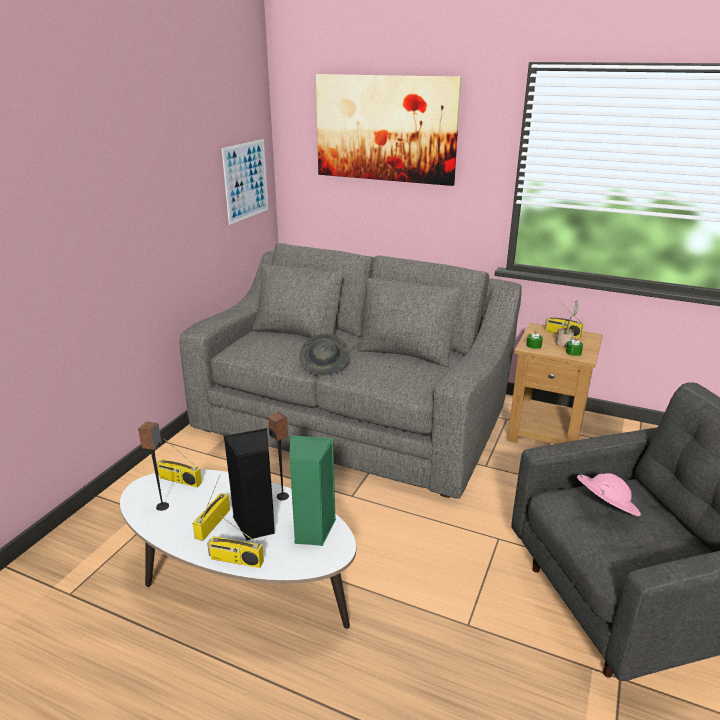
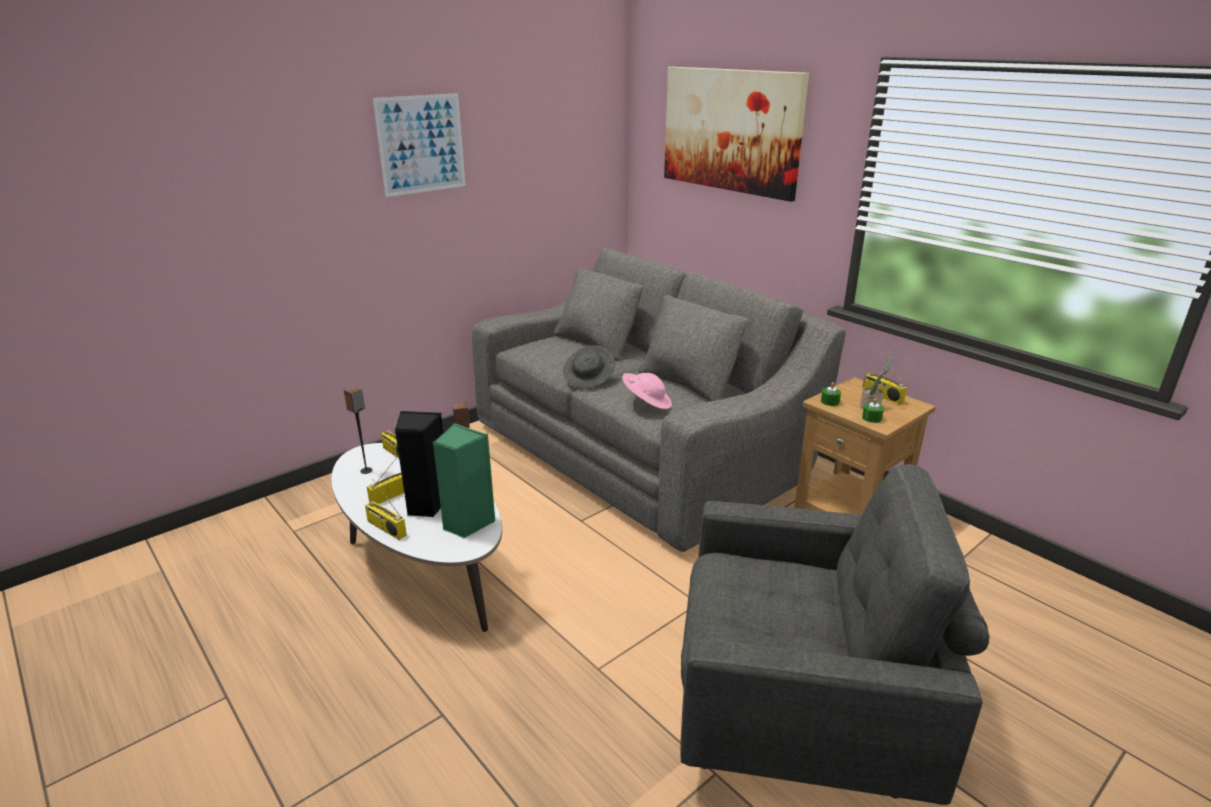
camera: 25 degrees right, 0 degrees up
(246, 181) = (584, 178): picture -> picture (421, 144)
(604, 507) = (765, 585): pink hat -> pink hat (646, 403)

